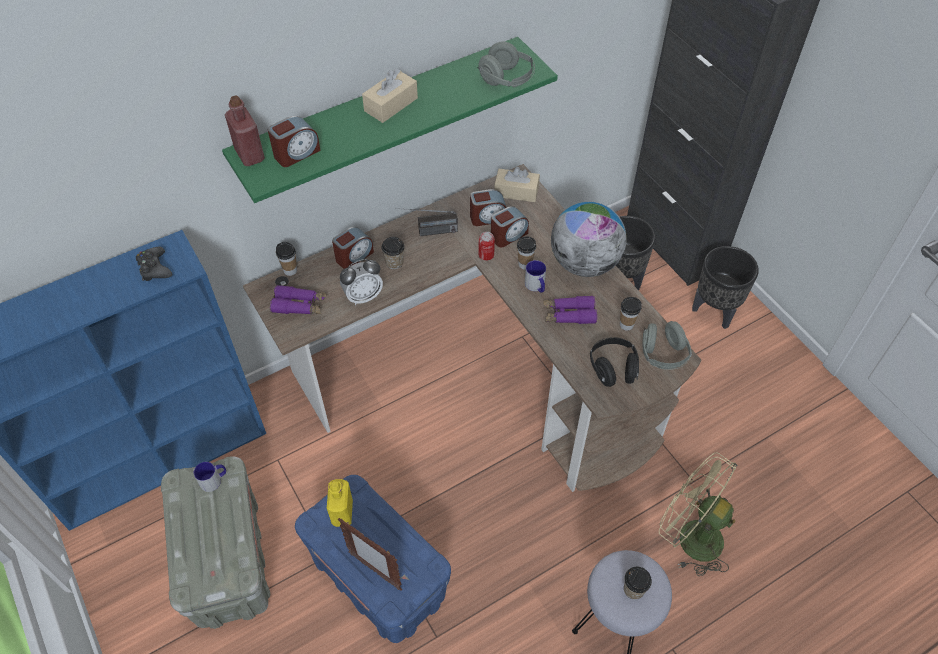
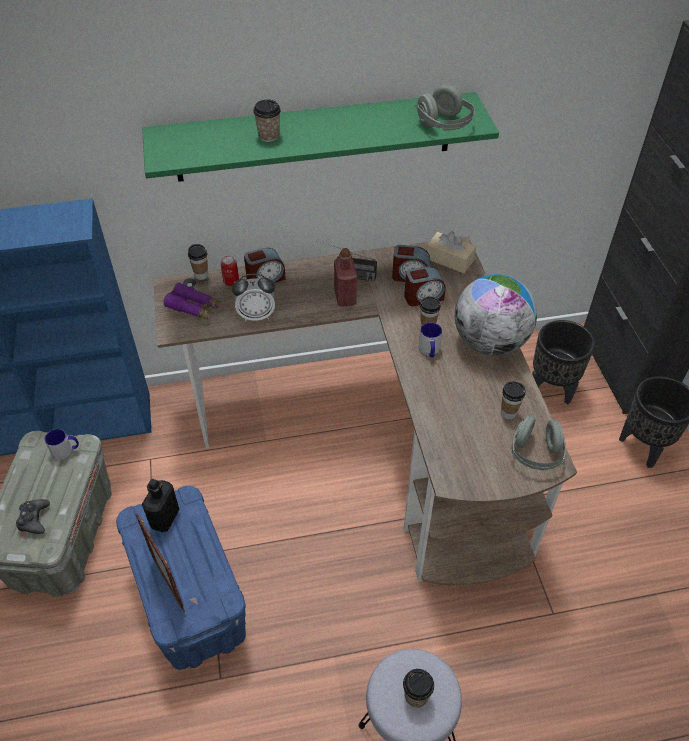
camera: 20 degrees right, 5 degrees down
(154, 268) = (50, 224): black game controller -> black game controller (34, 519)
(250, 155) = (163, 137): red bottle -> red bottle (345, 297)
(296, 153) = (206, 144): alarm clock -> none
(342, 513) = (165, 518): yellow bottle -> black bottle
(391, 104) = (318, 123): beige tissue box -> none
(394, 262) = (300, 293): cup -> cup (269, 136)
(486, 255) = (392, 309): can -> can (231, 281)
(569, 314) = (451, 386): purple binoculars -> none
(613, 369) = (474, 452): black headphones -> none
(690, 536) = (527, 670): beige fan -> none

